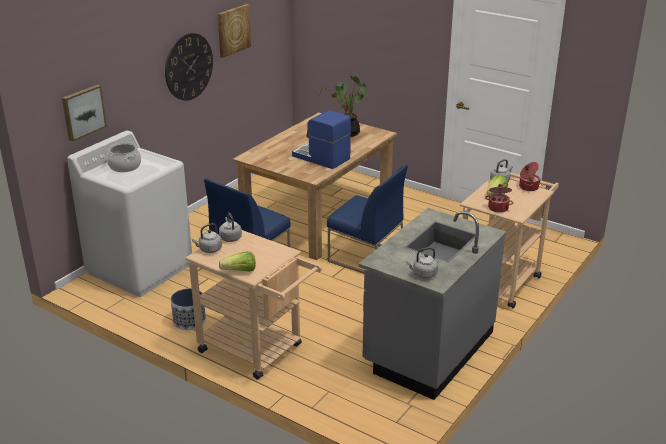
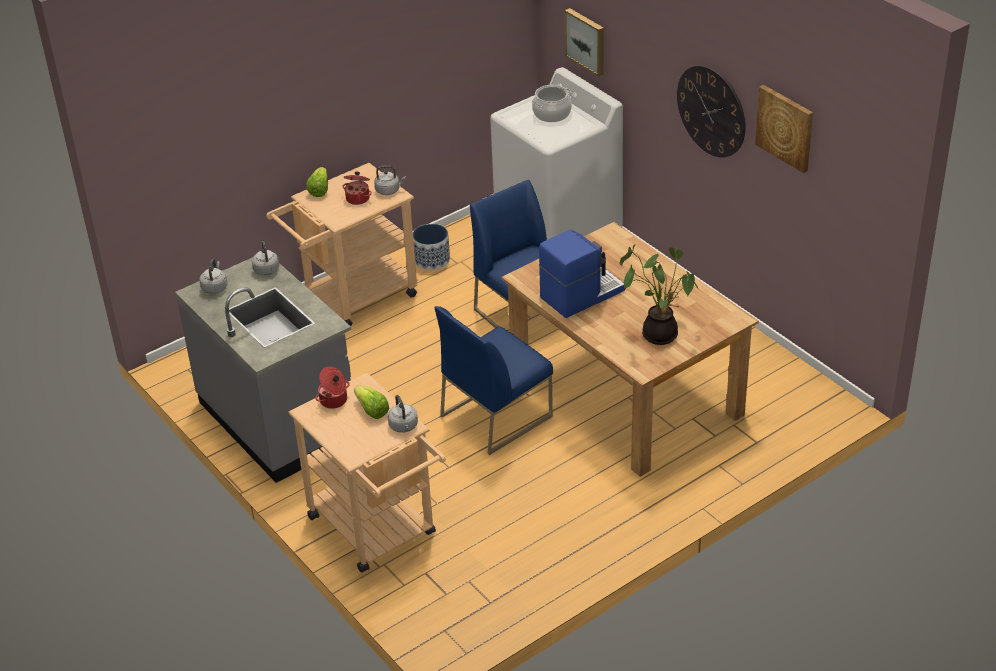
camera: 110 degrees right, 10 degrees up
(209, 250) = (372, 176): grey kettle -> grey kettle (266, 269)
(528, 187) = (370, 446): cooking pot -> cooking pot (358, 198)

